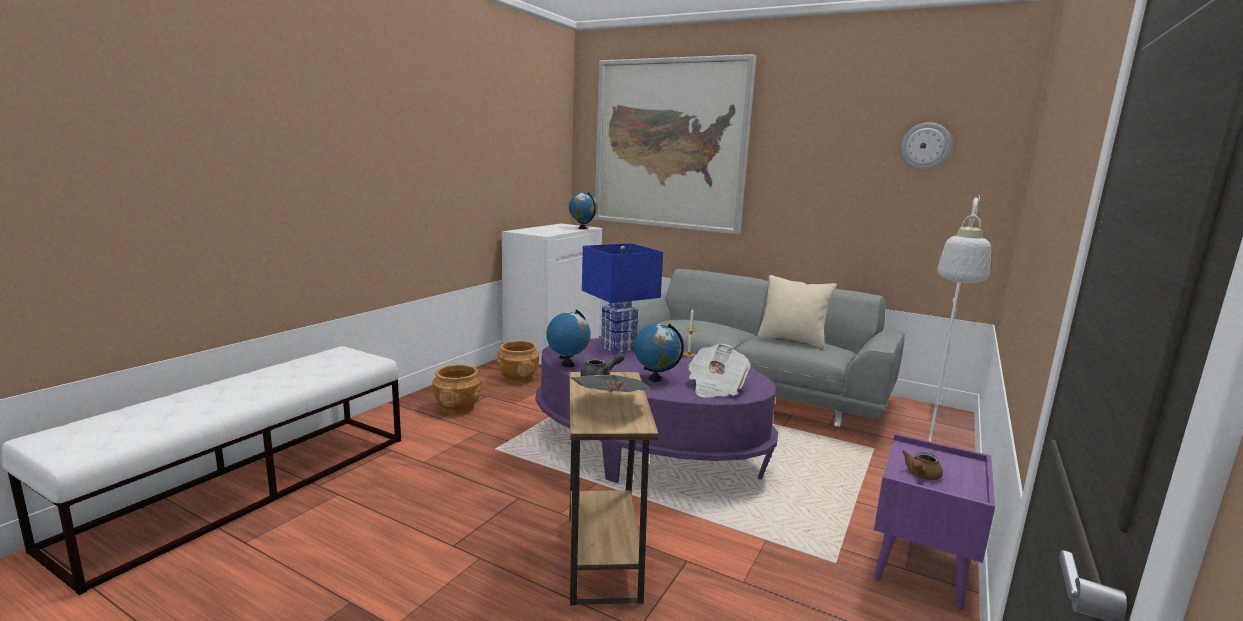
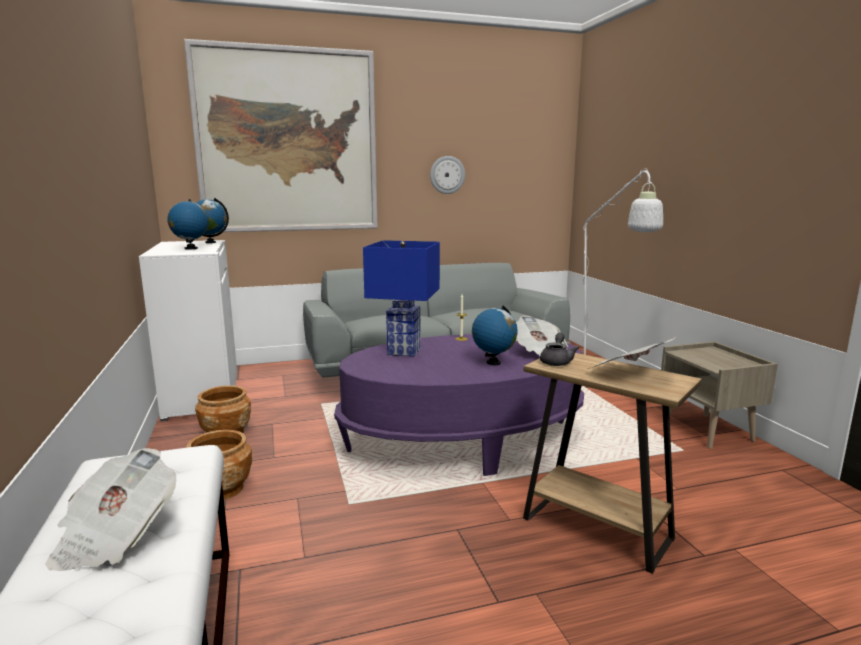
camera: 45 degrees left, 0 degrees up
(275, 378) = (115, 536): none -> newspaper
(567, 364) = (407, 377): globe -> globe (191, 248)
(792, 340) = (480, 310): beige pillow -> none
(920, 475) = (719, 364): brown teapot -> none
(921, 568) = (708, 431): purple nightstand -> beige nightstand
(925, 146) = (515, 140): wall clock -> wall clock (447, 175)

